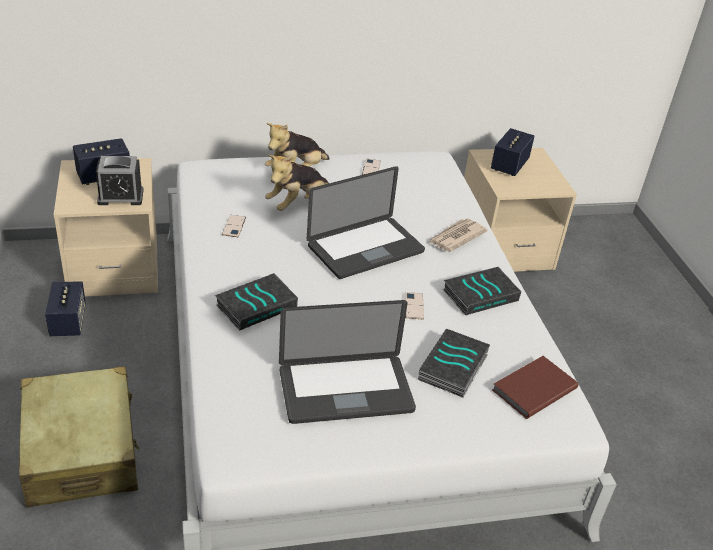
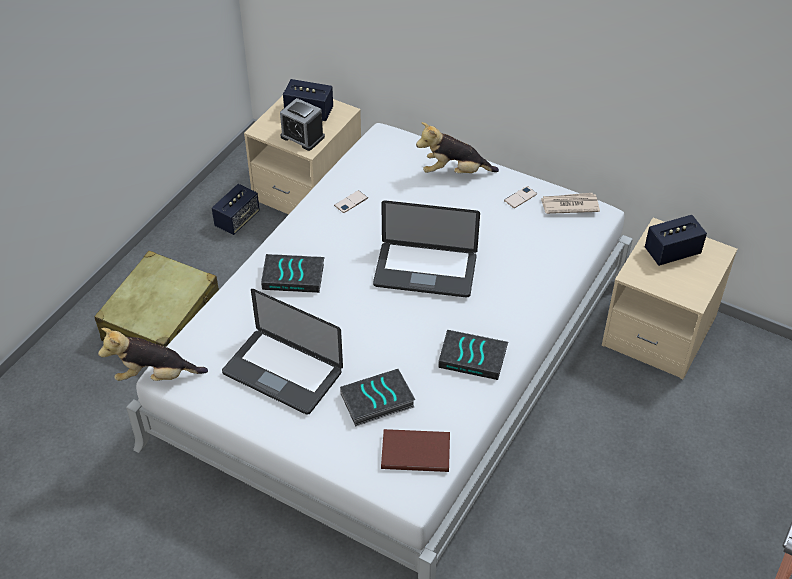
camera: 45 degrees right, 10 degrees up
(297, 203) = (420, 203): plush toy -> plush toy (155, 376)
(414, 306) = (406, 338): phone -> none
(456, 237) = (516, 298): newspaper -> newspaper (569, 205)

